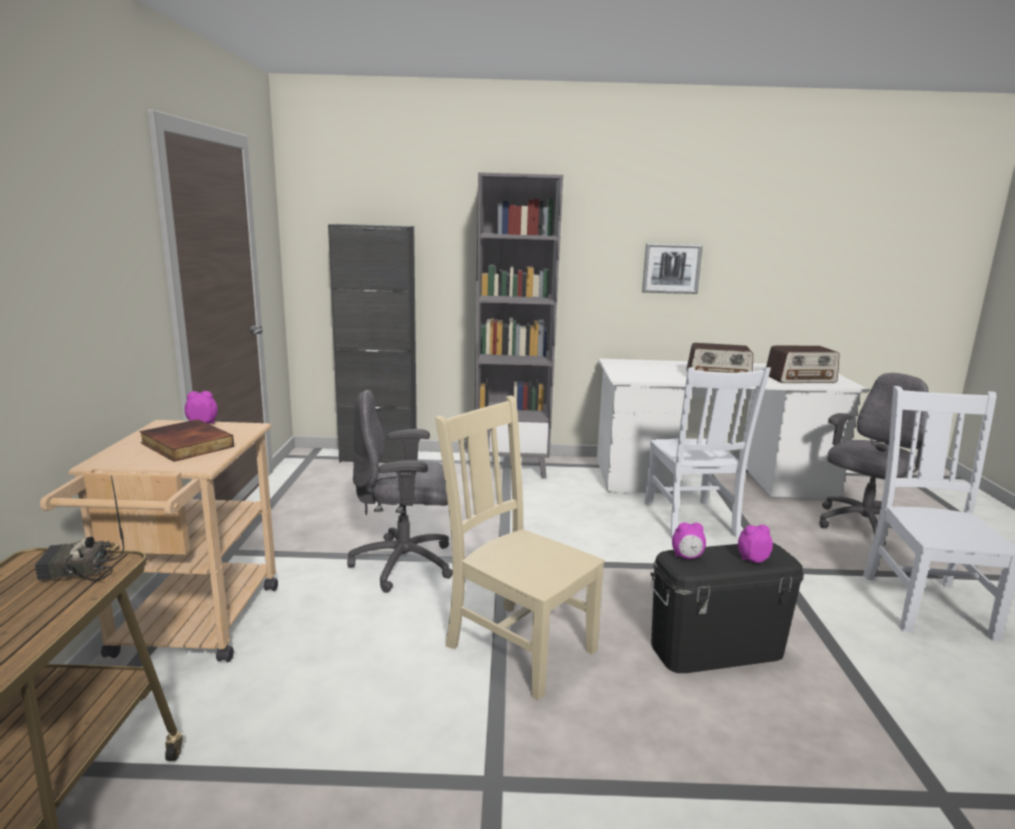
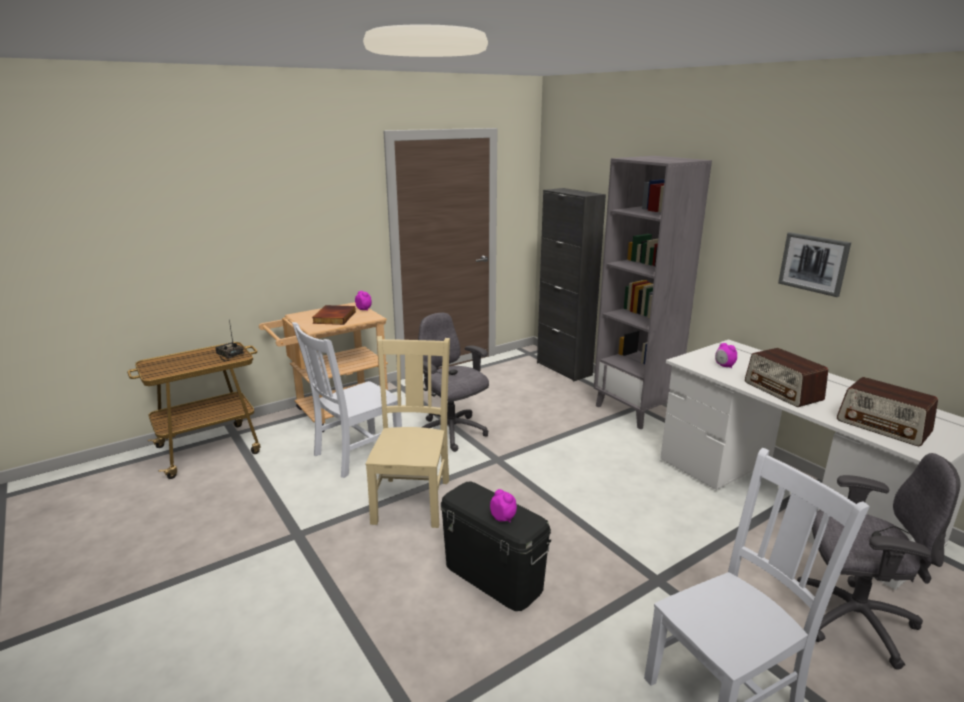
camera: 55 degrees right, 5 degrees up
(687, 557) = (473, 492): alarm clock -> alarm clock (724, 366)
(691, 521) = (678, 512): white chair -> white chair (355, 454)

